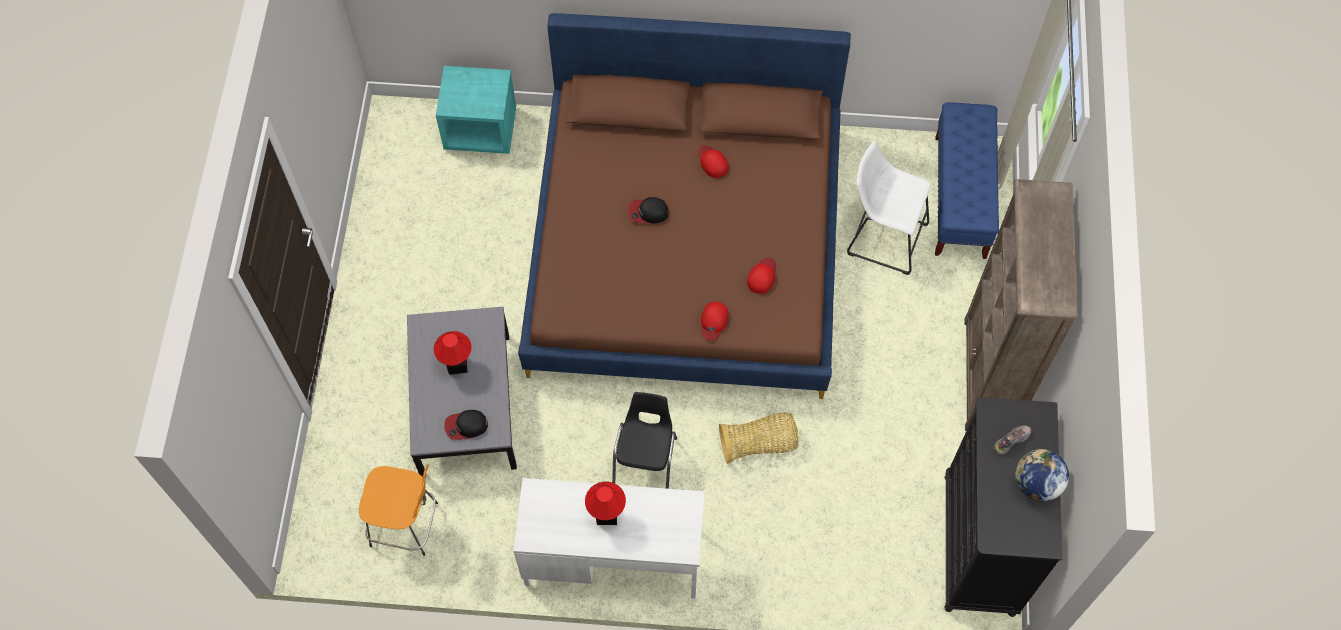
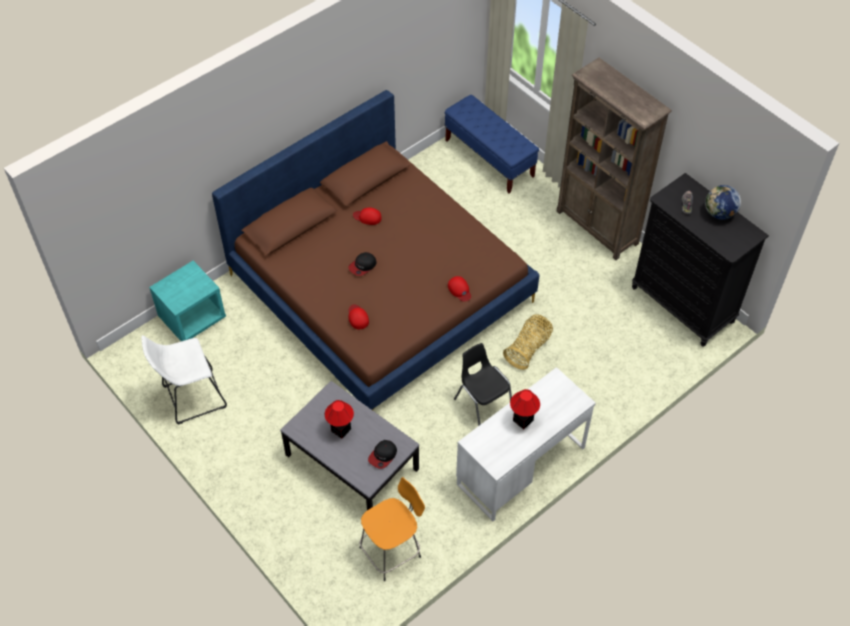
camera: 45 degrees left, 10 degrees down
(762, 276) = (458, 250): red cap -> red cap (357, 317)
(882, 237) = (473, 205): white stool -> white stool (190, 397)

